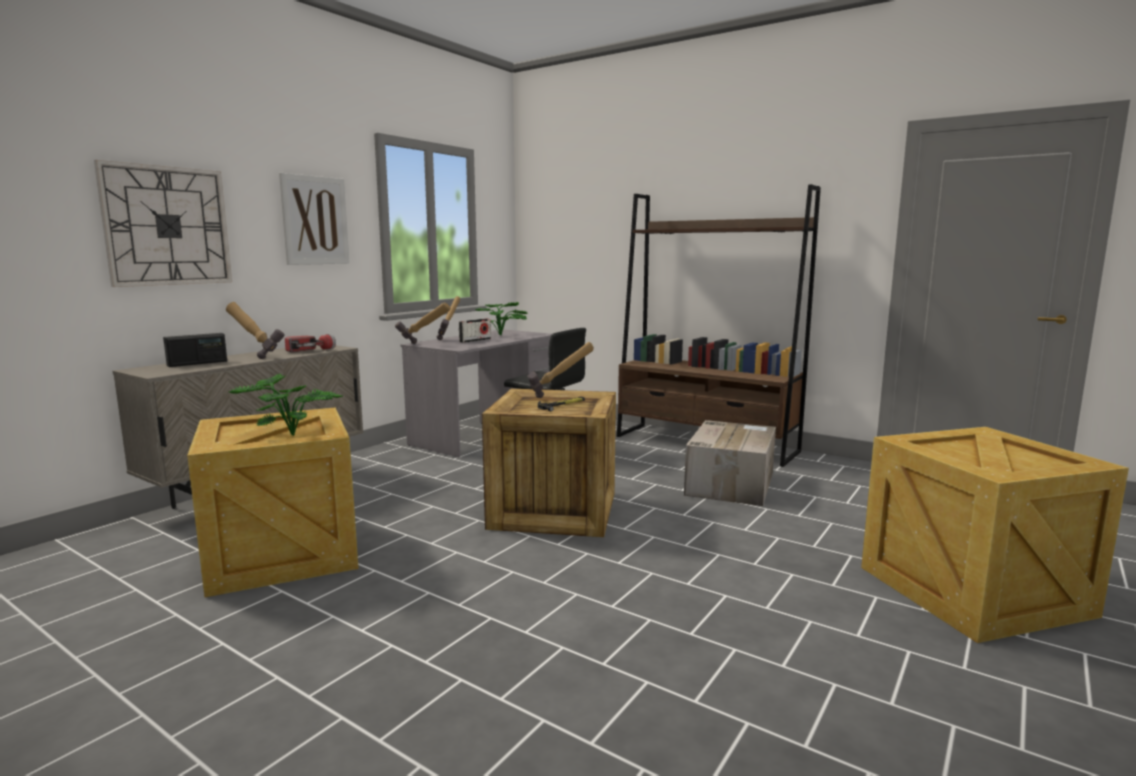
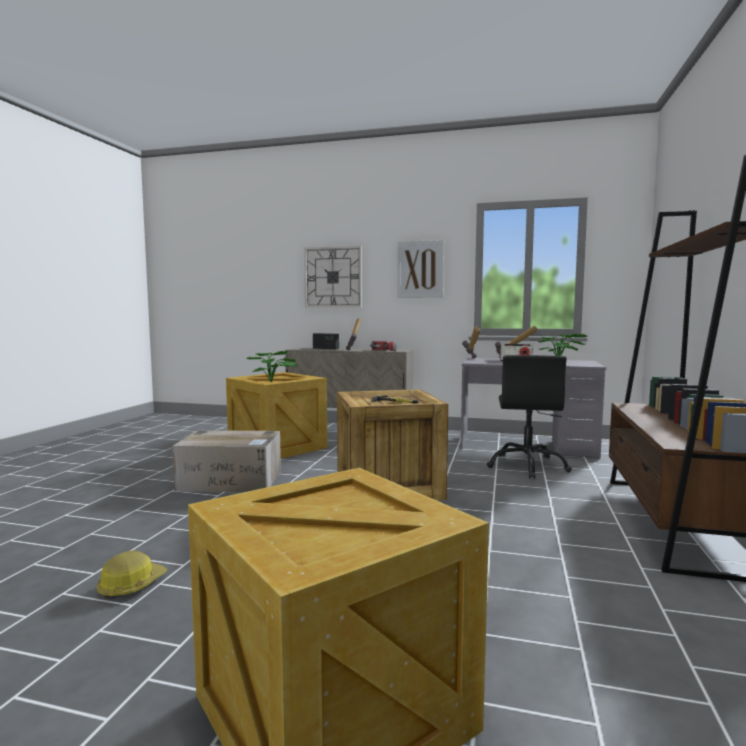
camera: 70 degrees right, 5 degrees down
(561, 398) = (415, 399): hammer -> none
(730, 483) = (546, 543): cardboard box -> cardboard box (232, 480)
(787, 687) = (131, 585): none -> hard hat

